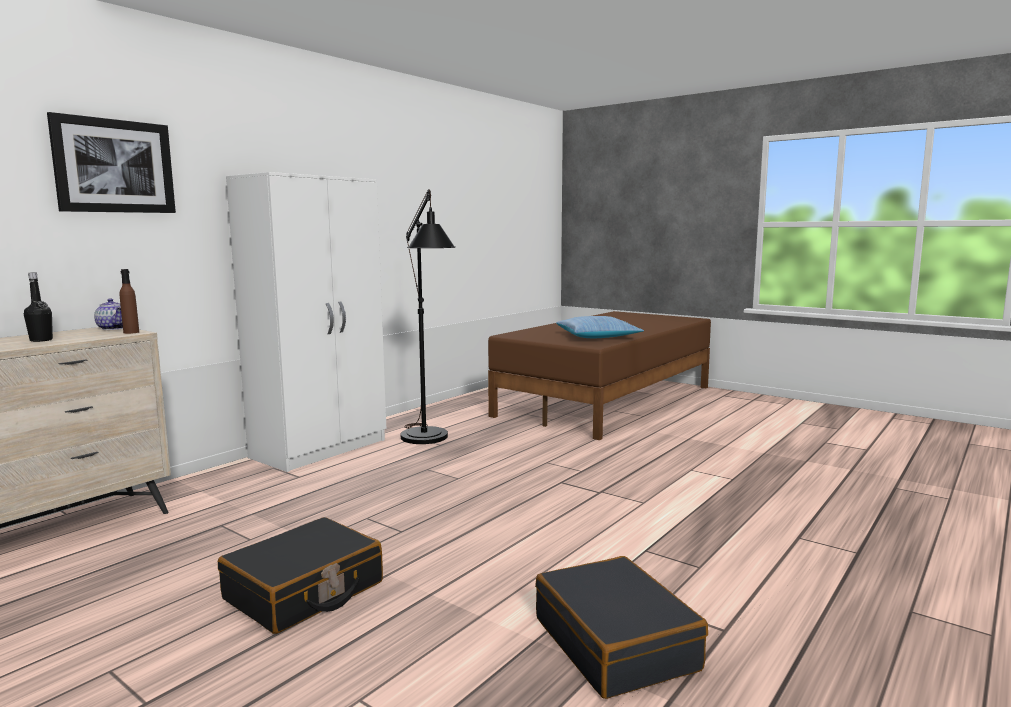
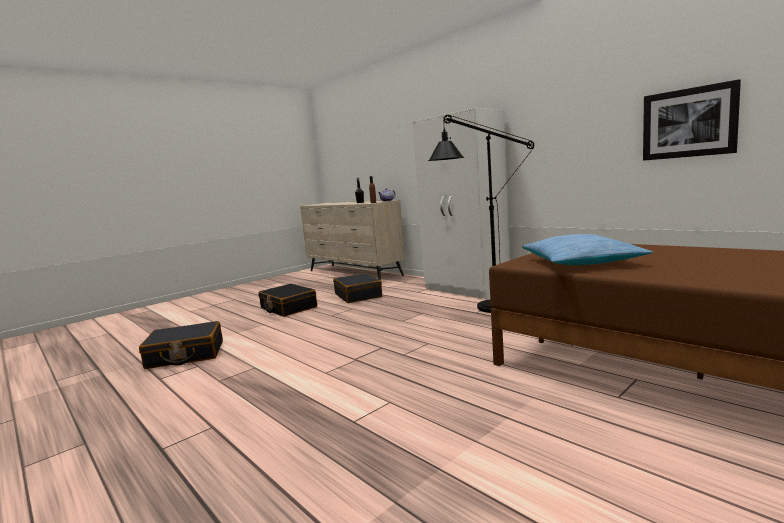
camera: 100 degrees right, 0 degrees up
(114, 166) = (402, 128): picture -> picture (688, 123)
(268, 523) = (358, 295): none -> black suitcase

